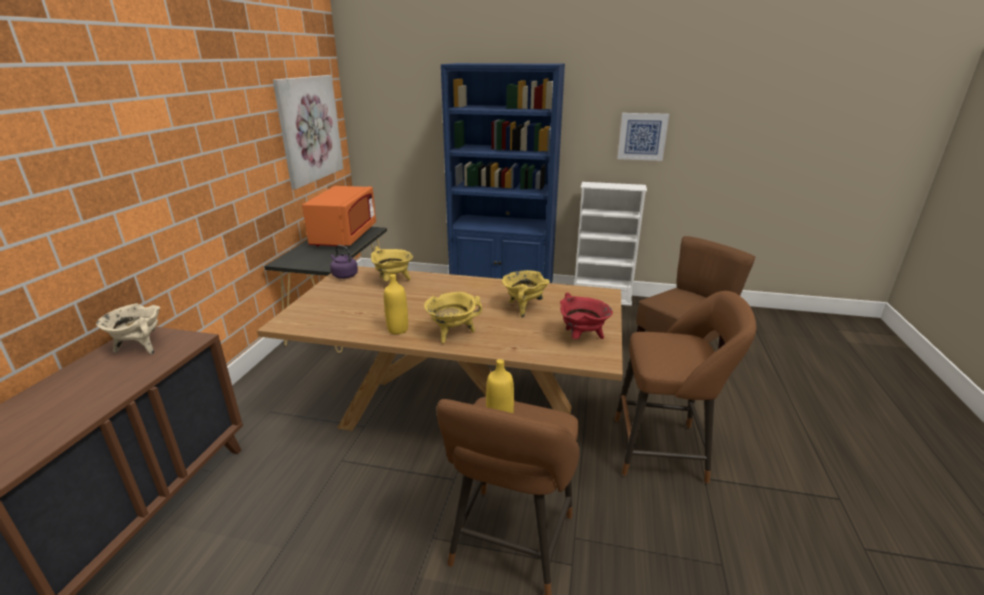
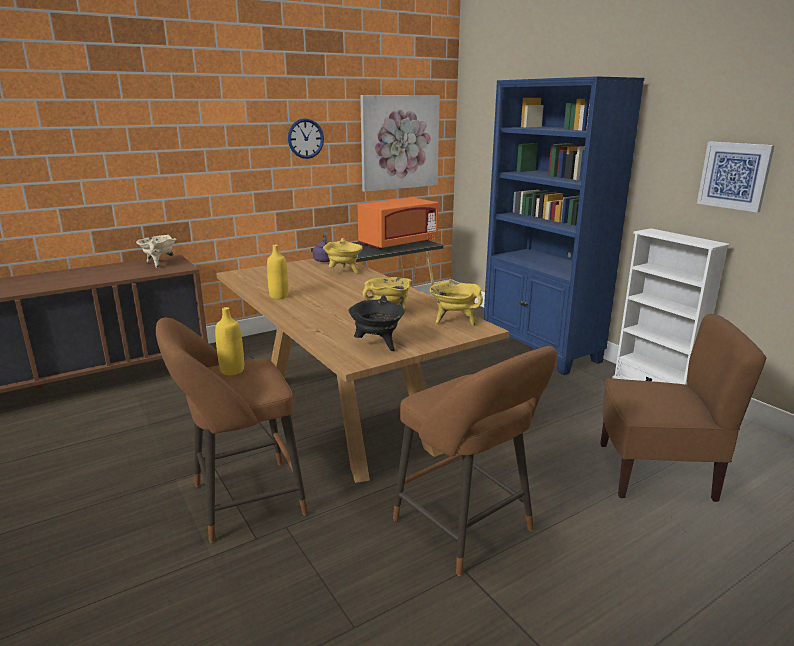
camera: 45 degrees right, 5 degrees down
(235, 138) = (305, 138): none -> wall clock
(452, 334) = (302, 310): yellow cooking pot -> yellow cooking pot (454, 321)
(582, 338) = (377, 345): red cooking pot -> black cooking pot

